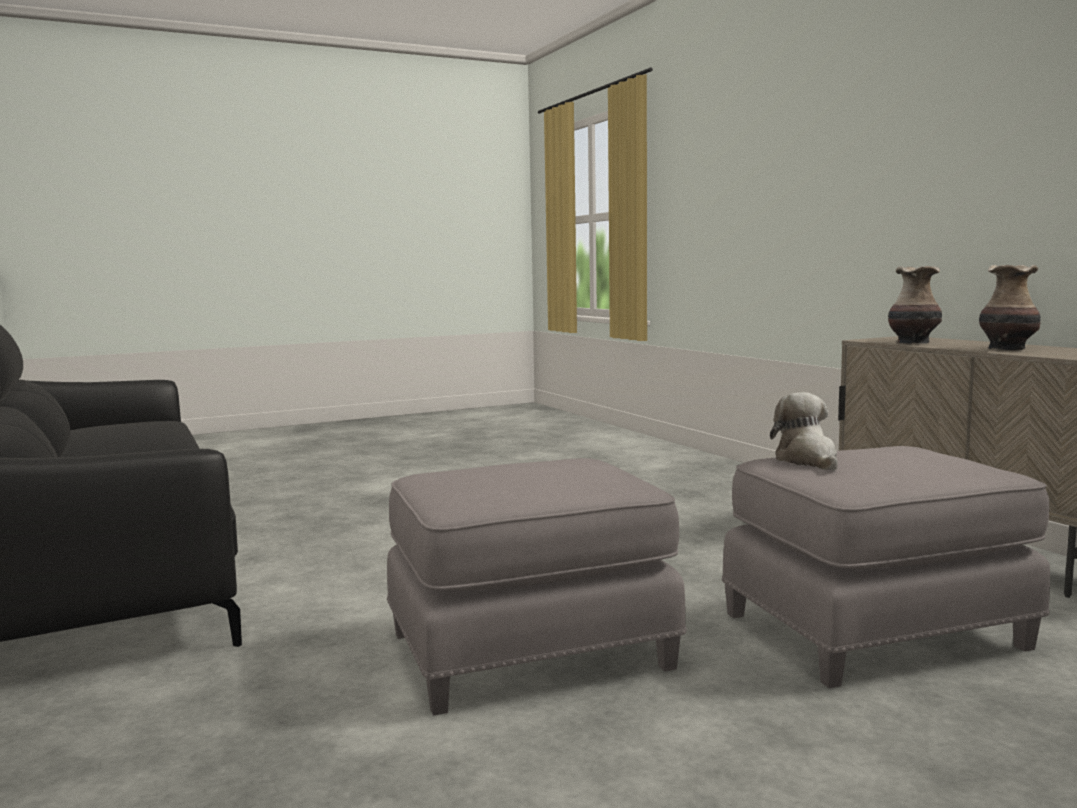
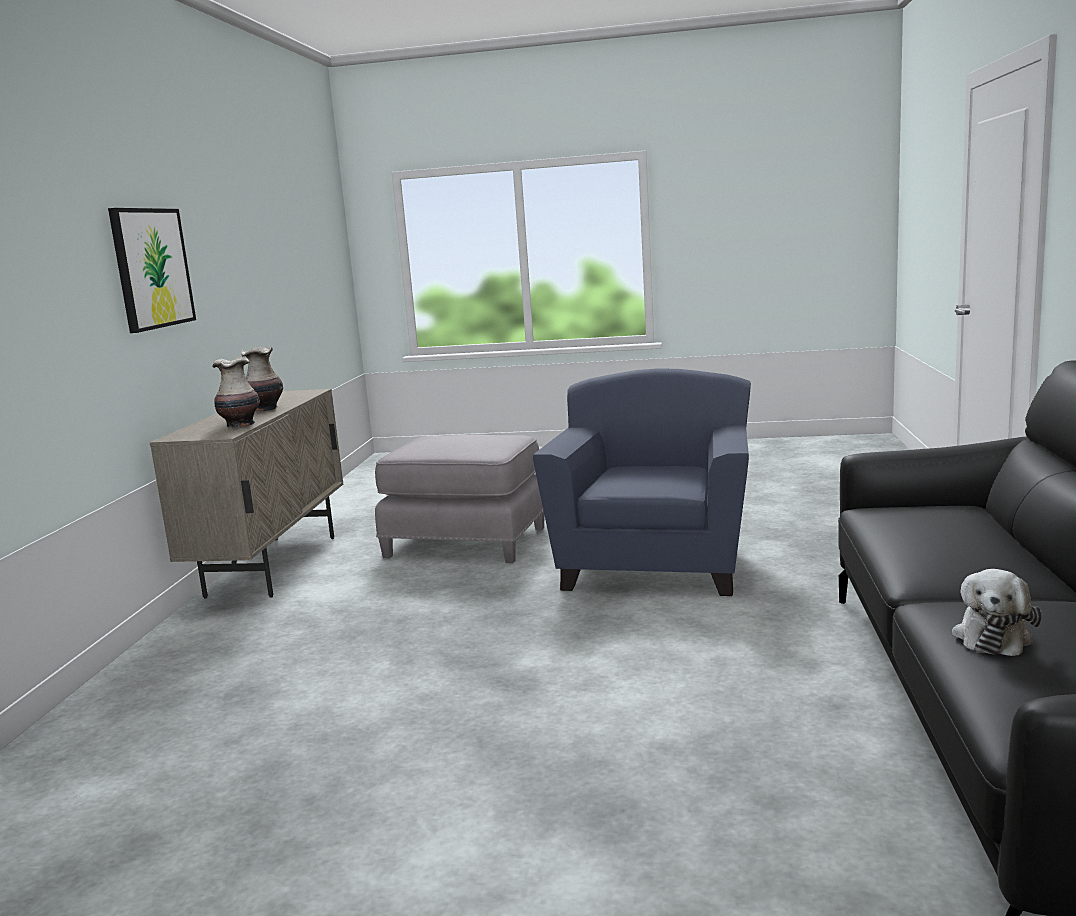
camera: 145 degrees left, 5 degrees up
(530, 653) = (655, 564): grey ottoman -> blue armchair
(807, 460) = (481, 449): plush toy -> plush toy (992, 636)
(986, 159) = (151, 268): none -> picture

